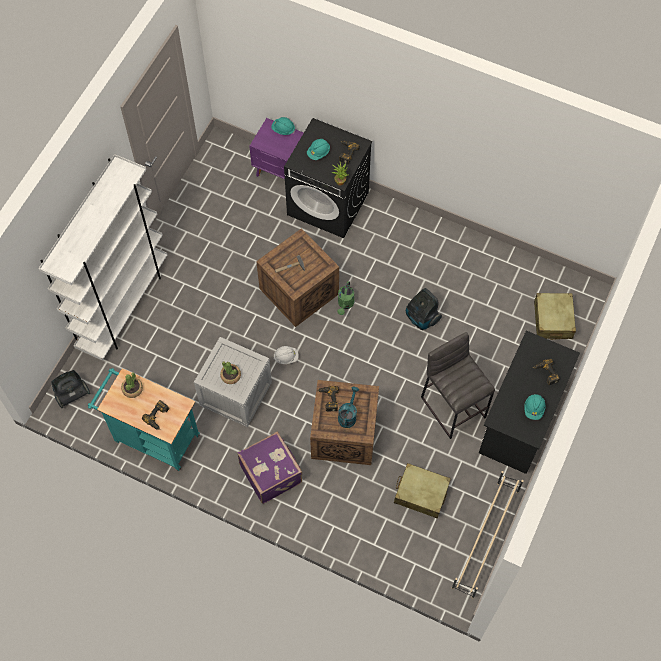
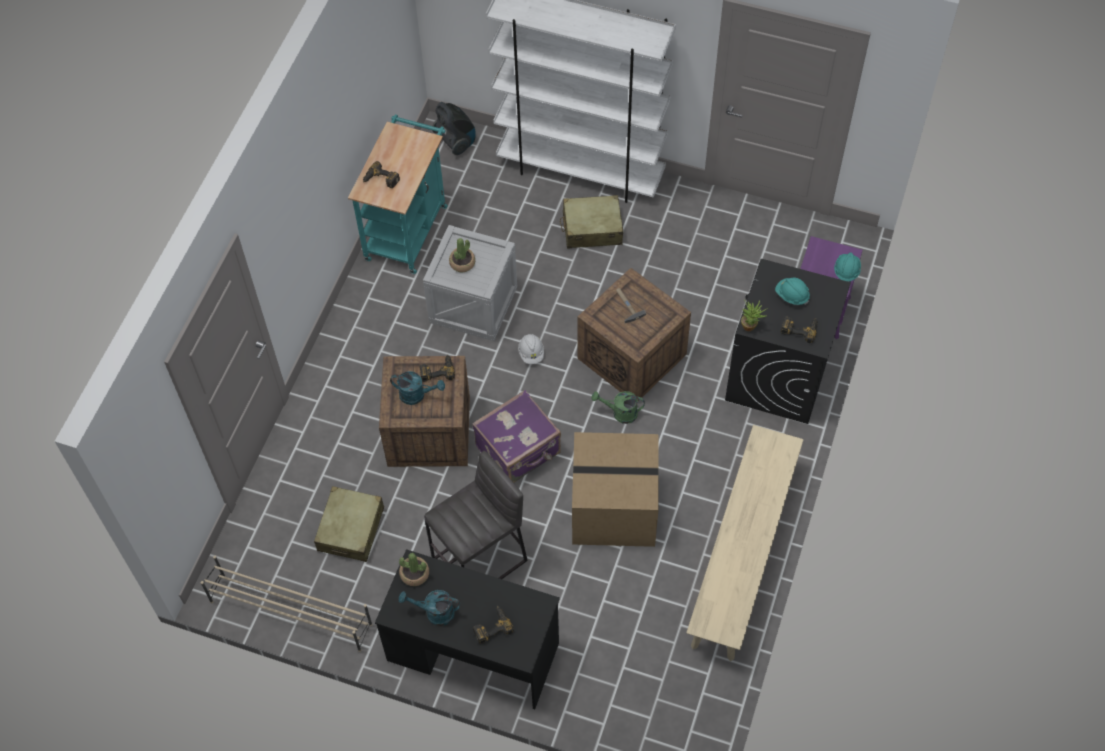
camera: 85 degrees right, 5 degrees down
(132, 389) = (415, 150): potted plant -> potted plant (414, 574)
(271, 473) = (369, 356): purple suitcase -> purple suitcase (519, 450)
(421, 318) = (612, 509): vacuum cleaner -> cardboard box
(464, 246) = (741, 558): none -> beige bench
(534, 409) = (434, 613): turquoise hard hat -> turquoise watering can
(553, 320) = (636, 688): beige suitcase -> beige suitcase (592, 228)

